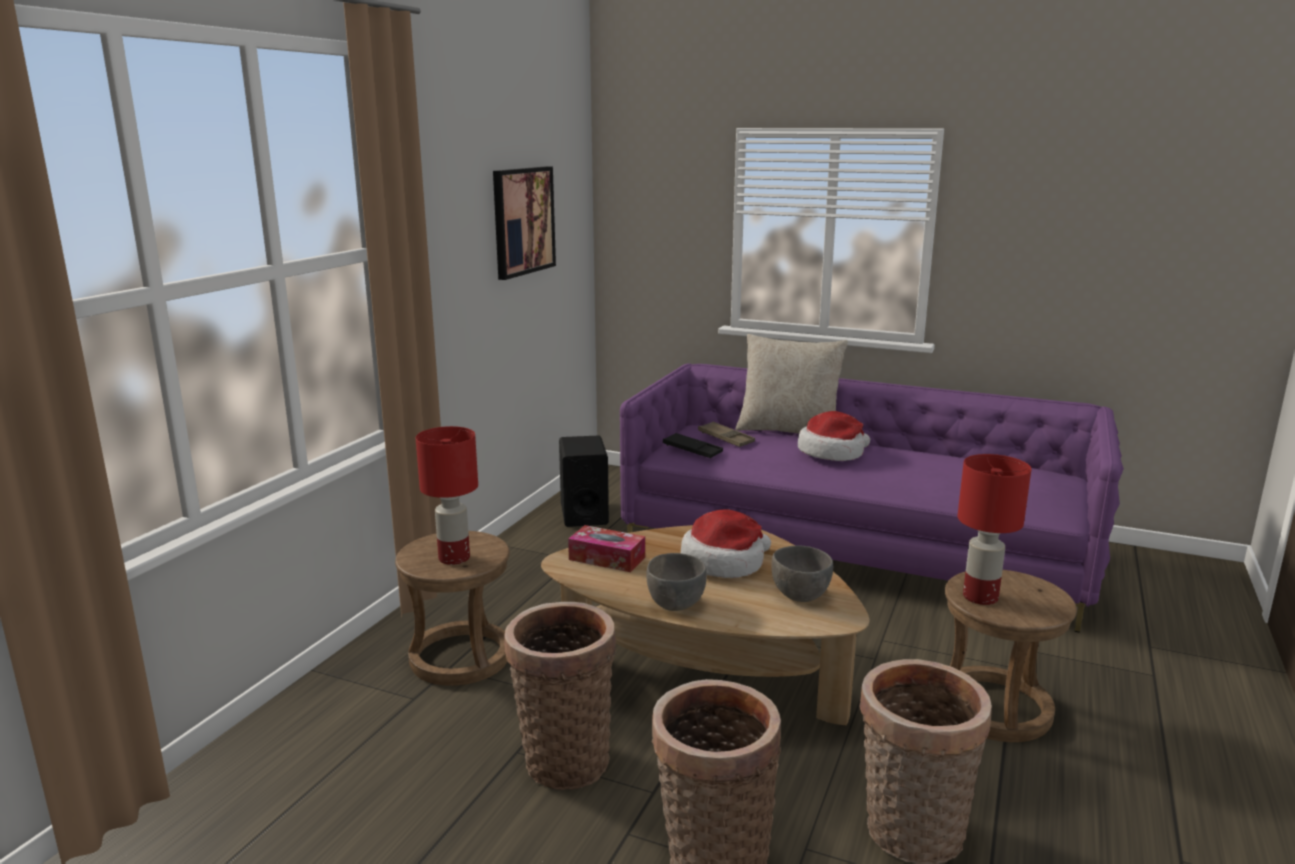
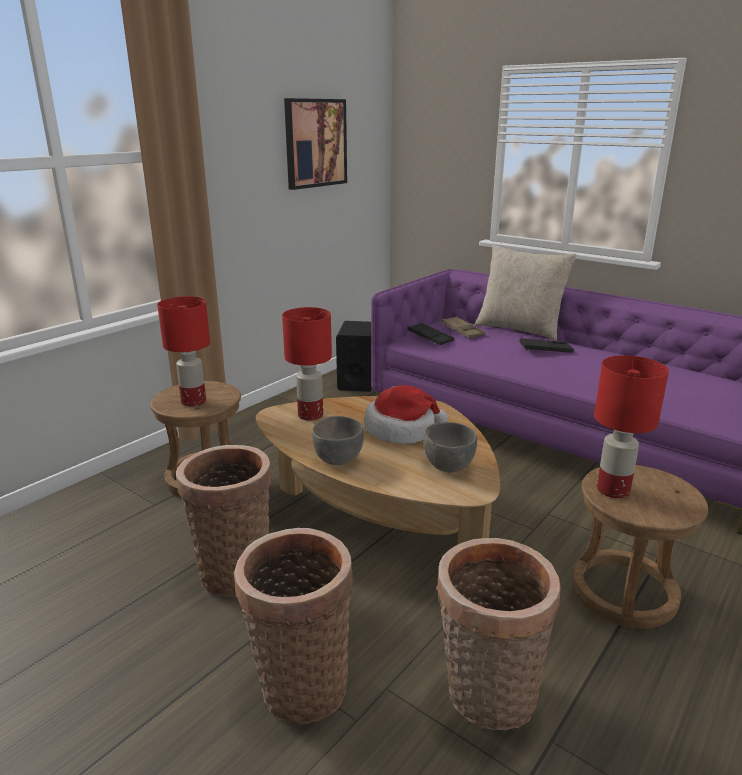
camera: 15 degrees right, 5 degrees up
(607, 558) = (309, 415): tissue box -> red table lamp
(832, 452) = (545, 349): hat -> black tray

